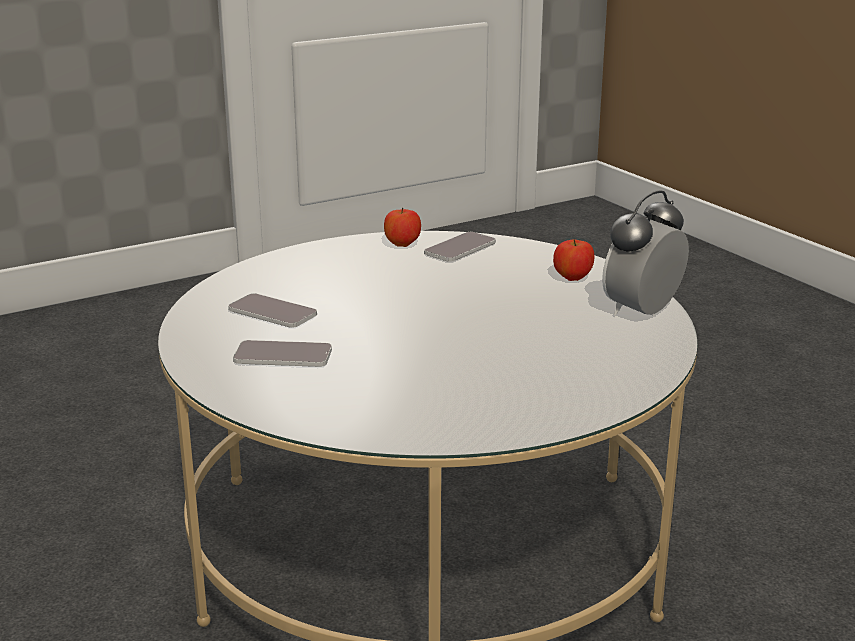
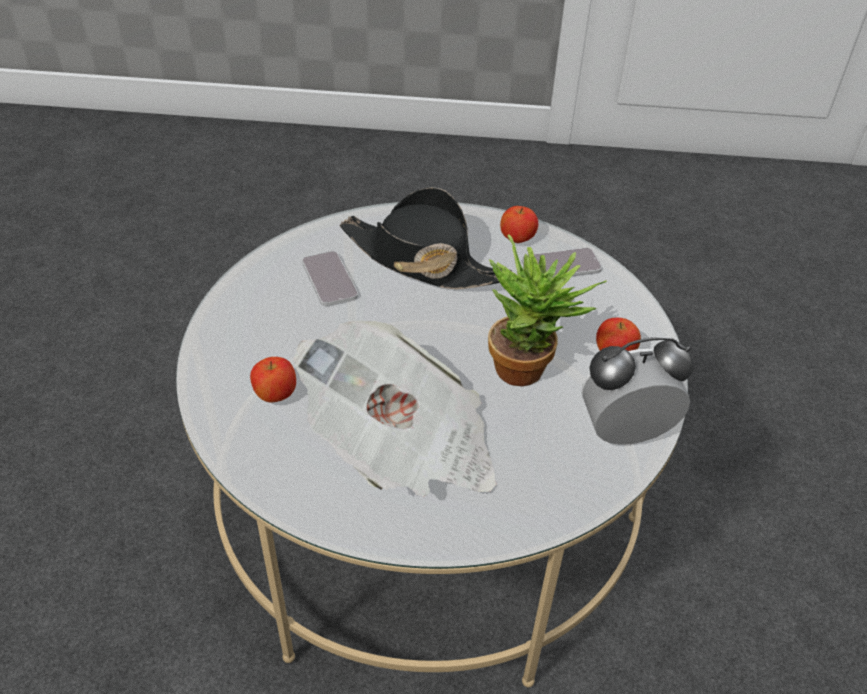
camera: 35 degrees right, 20 degrees up
(283, 356) = (282, 336): phone -> none
(335, 389) = (275, 395): none -> apple
(339, 278) = (421, 260): none -> black hat
(493, 375) = (403, 446): none -> newspaper
(524, 306) = (529, 370): none -> potted plant

